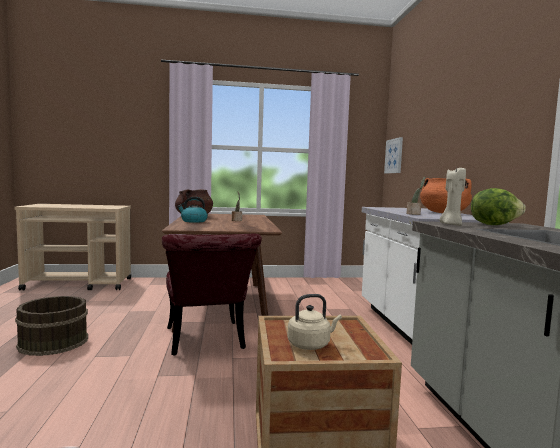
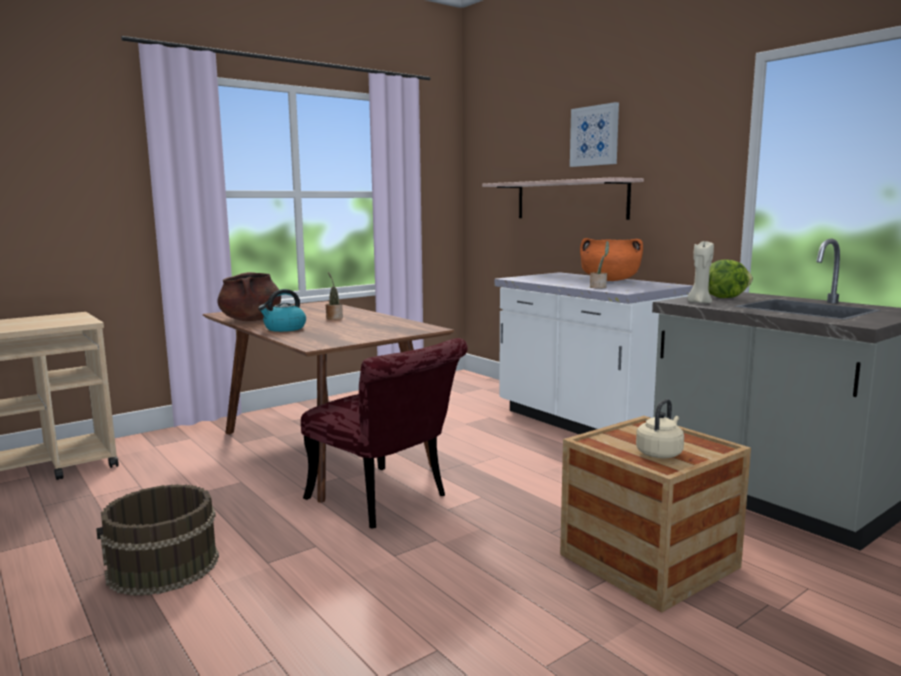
camera: 30 degrees left, 5 degrees up
(394, 156) = (485, 199): picture -> picture (594, 136)
(436, 152) = (570, 200): none -> shelf

